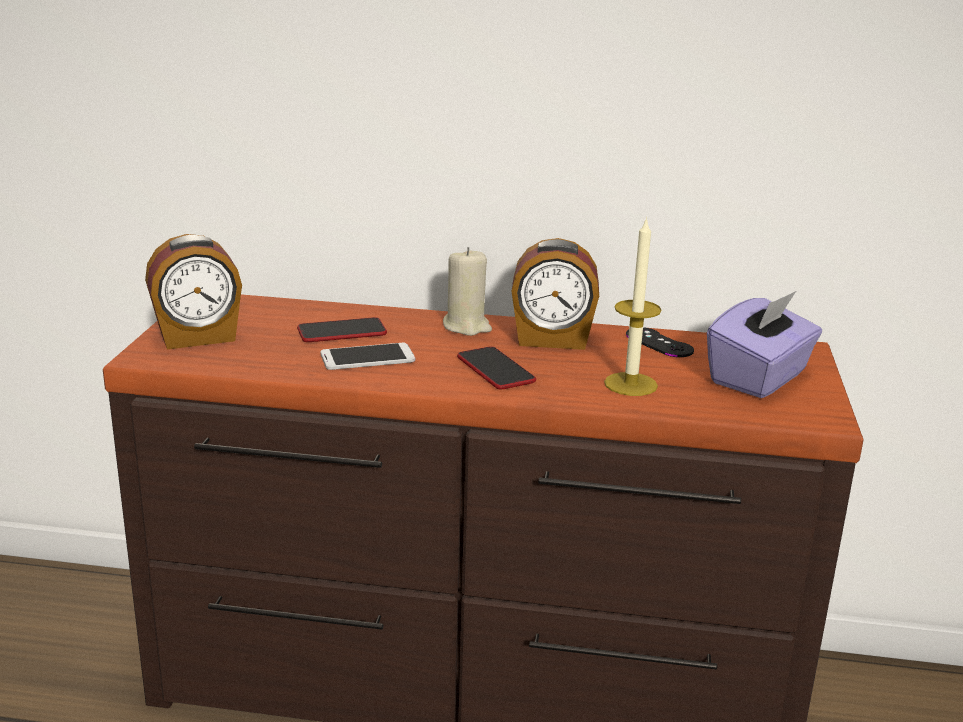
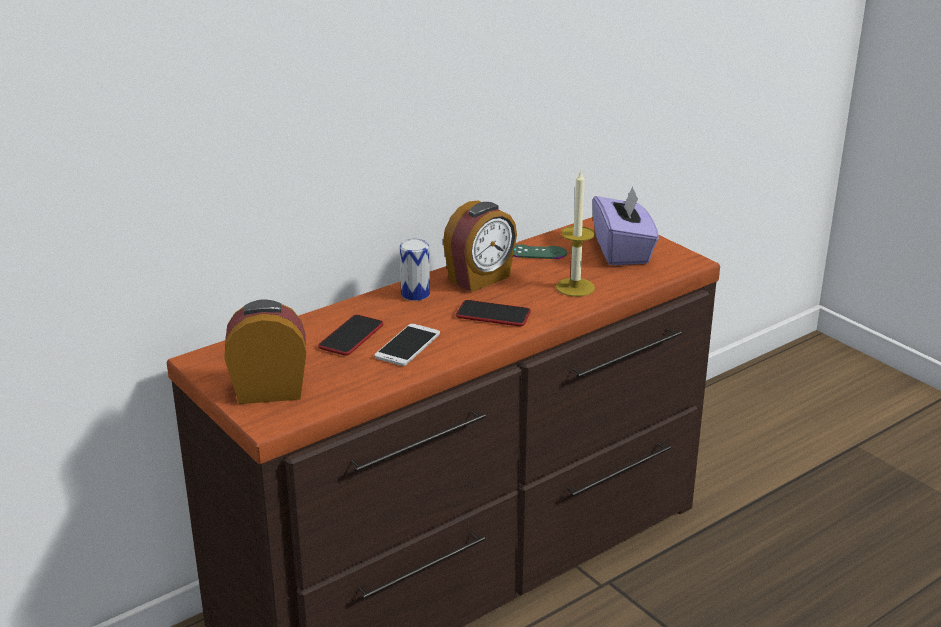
camera: 45 degrees left, 5 degrees up
(198, 338) = (269, 390): alarm clock -> alarm clock turned 120 degrees counterclockwise
(467, 326) = (415, 294): beige candle -> can
(659, 343) = (536, 252): black game controller -> green game controller

